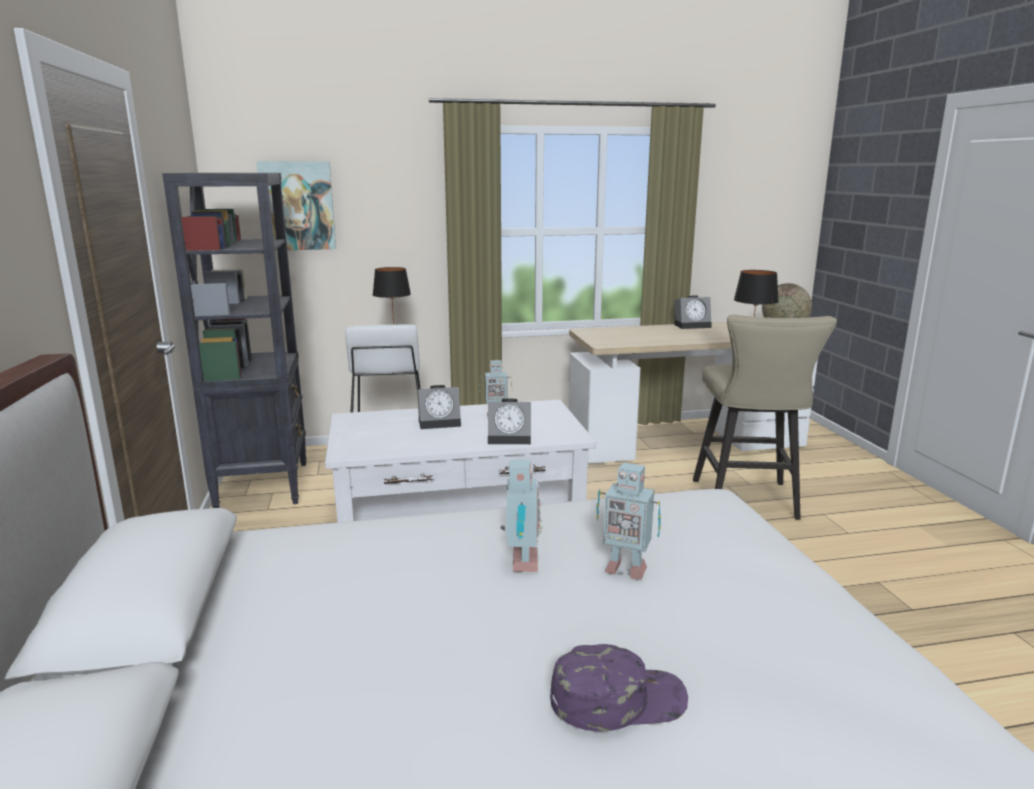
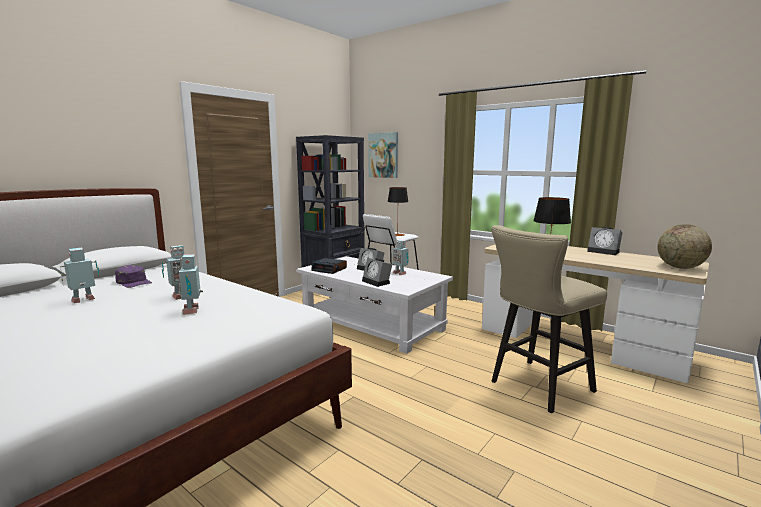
camera: 50 degrees right, 5 degrees down
(385, 443) = (329, 269): none -> alarm clock
(396, 671) = (84, 300): none -> toy robot
(617, 698) = (70, 327): purple cap -> purple cap (134, 282)

